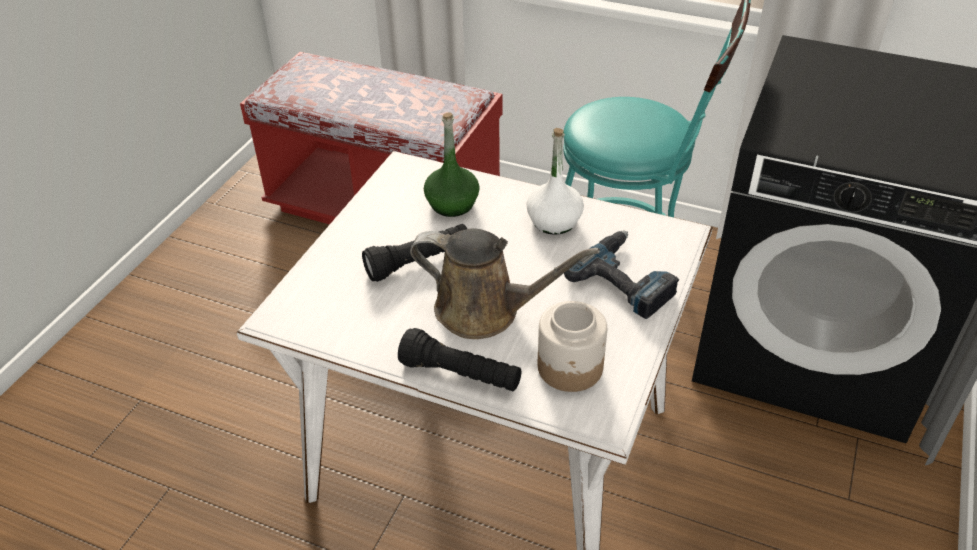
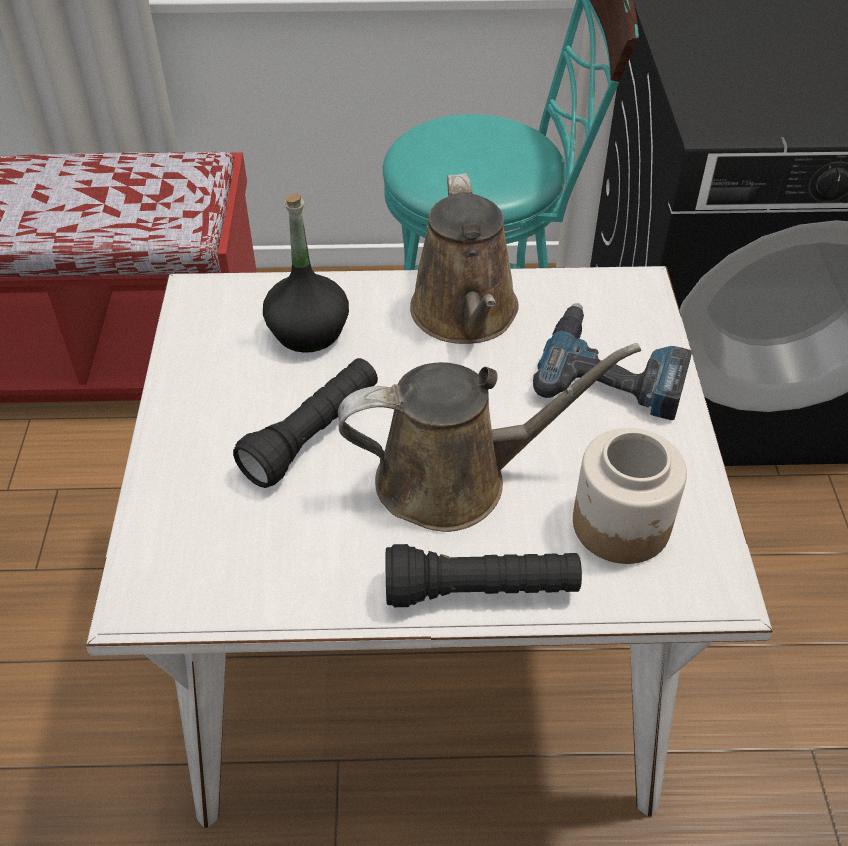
camera: 25 degrees left, 5 degrees up
(452, 204) = (308, 332): green bottle -> black bottle
(554, 221) = (466, 316): white bottle -> brown watering can

